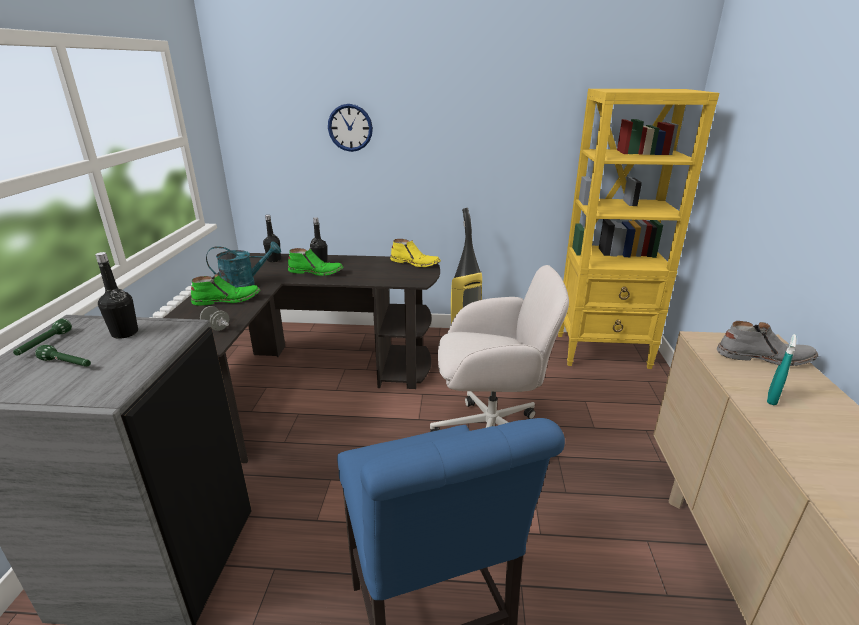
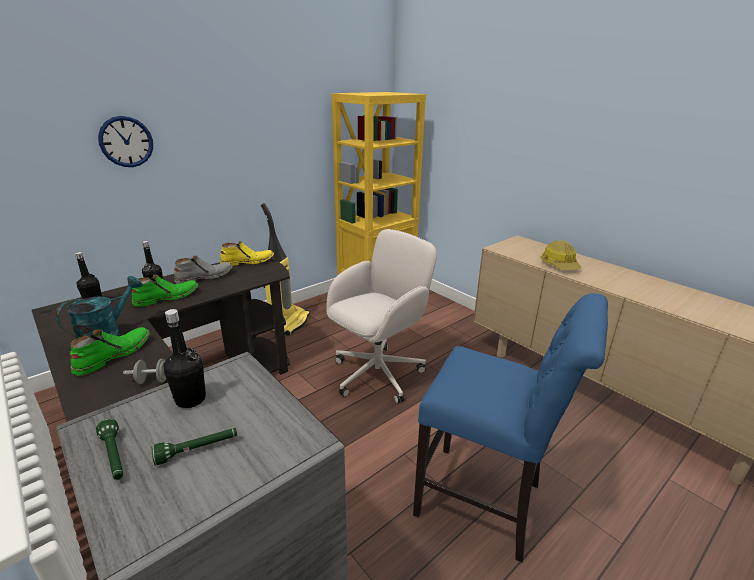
camera: 45 degrees left, 0 degrees up
(763, 357) = (529, 248): grey boot -> grey boot (204, 277)
(772, 399) = (559, 265): turquoise spray bottle -> hard hat

